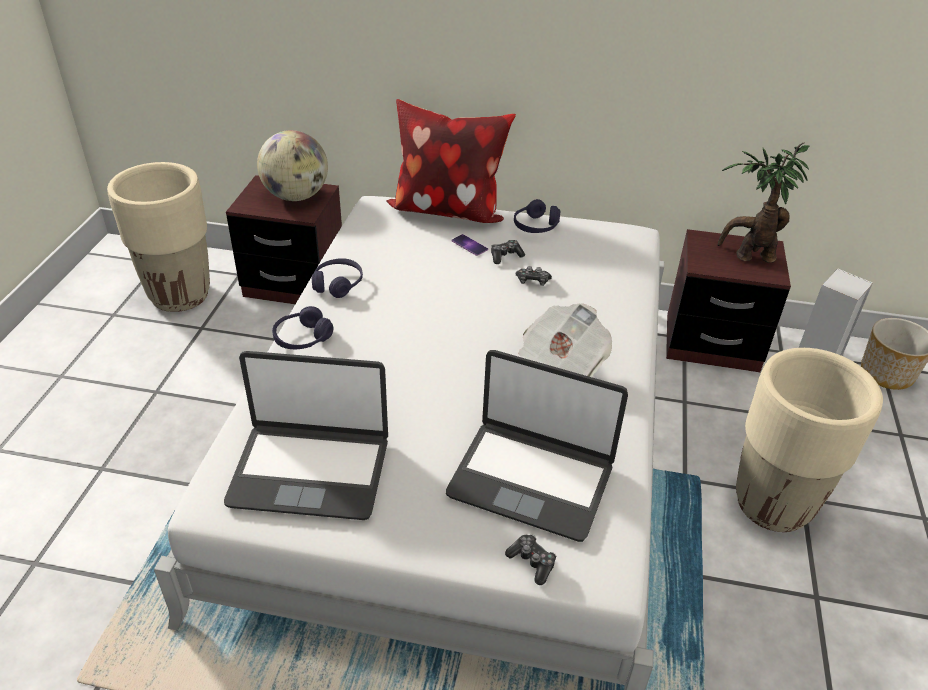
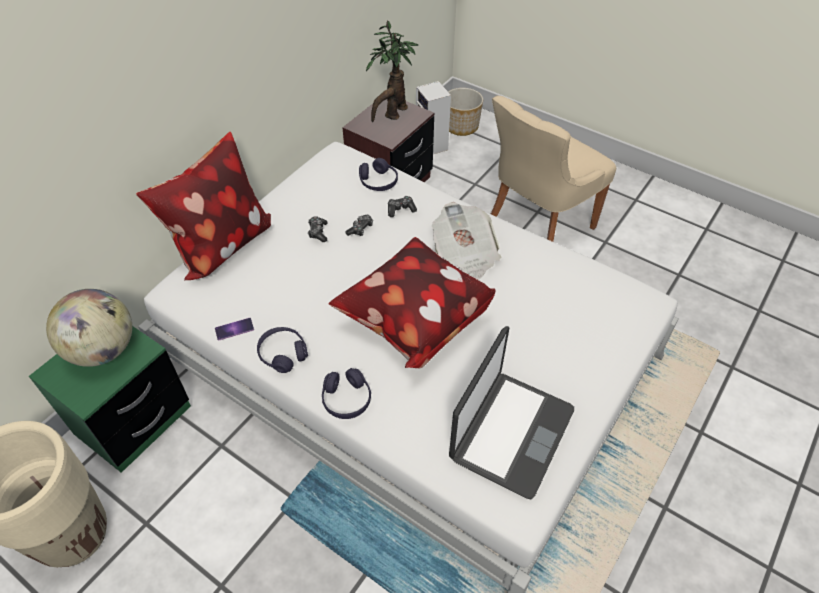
camera: 65 degrees left, 10 degrees up
(295, 284) = (134, 420): brown nightstand -> green nightstand
(425, 354) = (412, 322): none -> pillow
(469, 245) = (286, 249): phone -> phone (234, 329)
(531, 479) = (563, 307): laptop -> none
(532, 562) = (631, 332): game controller -> game controller (400, 209)
(536, 226) = (290, 200): purple headphones -> purple headphones (378, 182)
(772, 504) = (536, 226): beige planter -> beige chair

